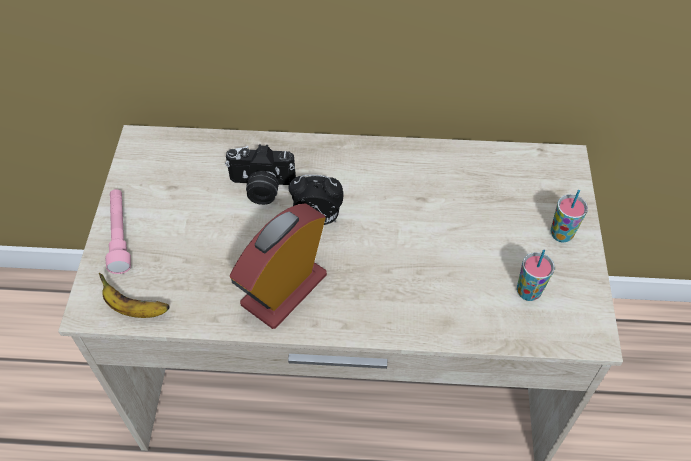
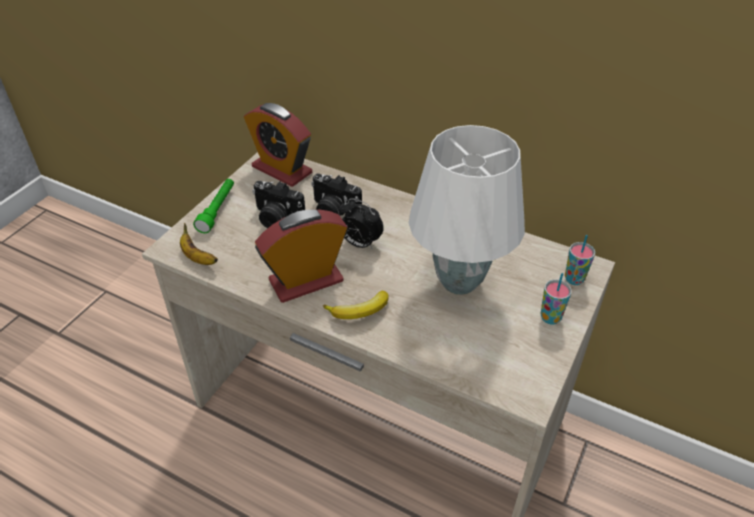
camera: 25 degrees right, 10 degrees down
(119, 235) = (217, 210): pink flashlight -> green flashlight
(166, 152) = (282, 170): none -> alarm clock
(199, 220) = (276, 218): none -> camera
(366, 304) = (359, 311): none -> banana
(451, 226) = (460, 282): none -> white table lamp
(528, 292) = (495, 348): cup -> cup (574, 279)

